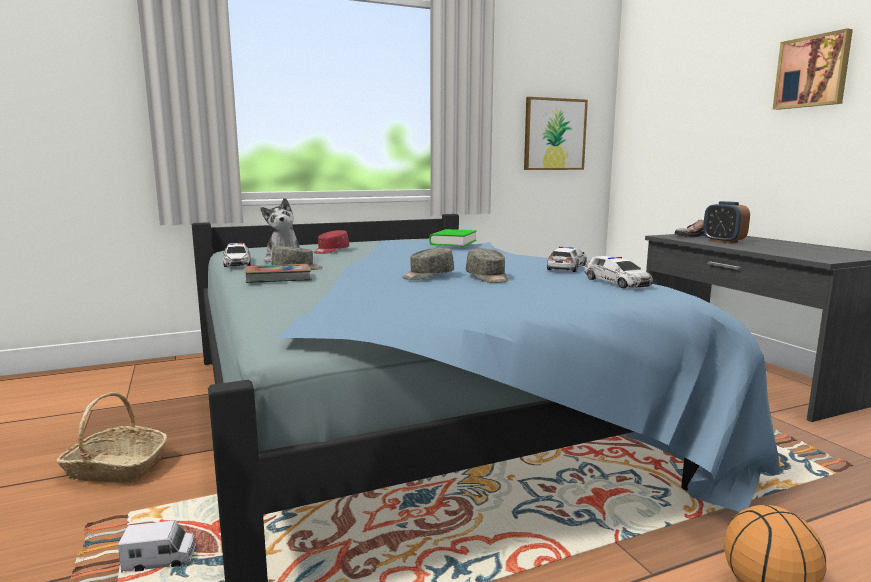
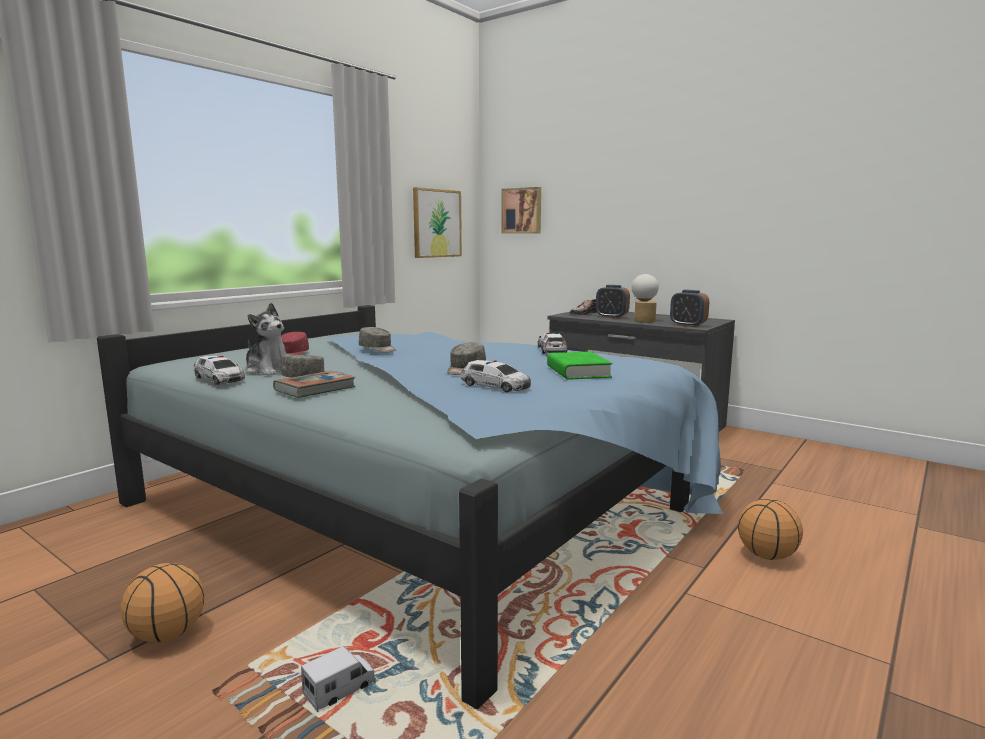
camera: 30 degrees left, 0 degrees up
(115, 468) = (166, 635): basket -> basketball
(453, 242) = (404, 335): green book -> green book (578, 372)
(488, 277) = (515, 365): grey cap -> grey cap (378, 349)
(617, 282) = (611, 359): toy car -> toy car (496, 386)
(759, 247) = (644, 320): none -> table lamp
(813, 72) = (656, 183): picture -> picture (522, 211)
(813, 256) = (688, 325): none -> alarm clock

